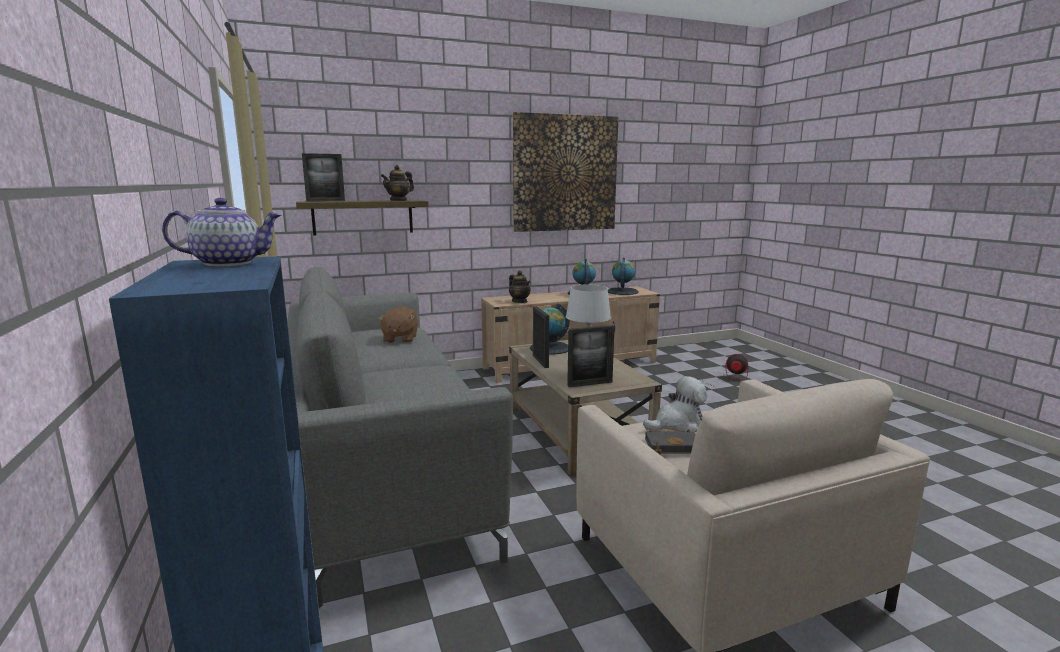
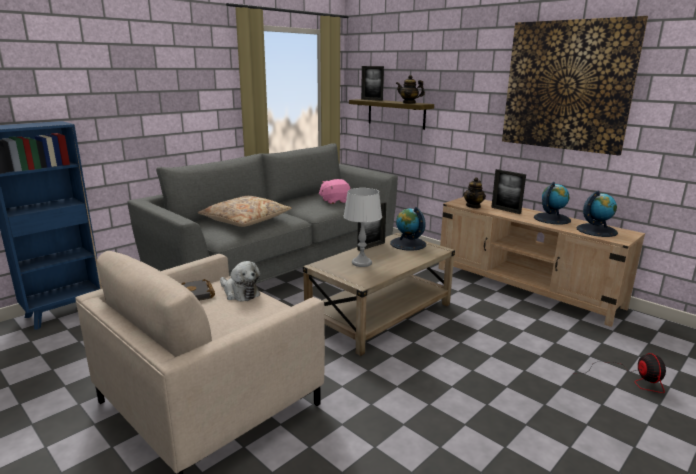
camera: 65 degrees right, 5 degrees up
(229, 263) = (49, 123): teapot -> none
(400, 339) = (334, 201): brown plush toy -> pink plush toy
(413, 388) = (245, 220): none -> beige pillow
(590, 384) = (336, 267): picture frame -> picture frame (505, 210)

